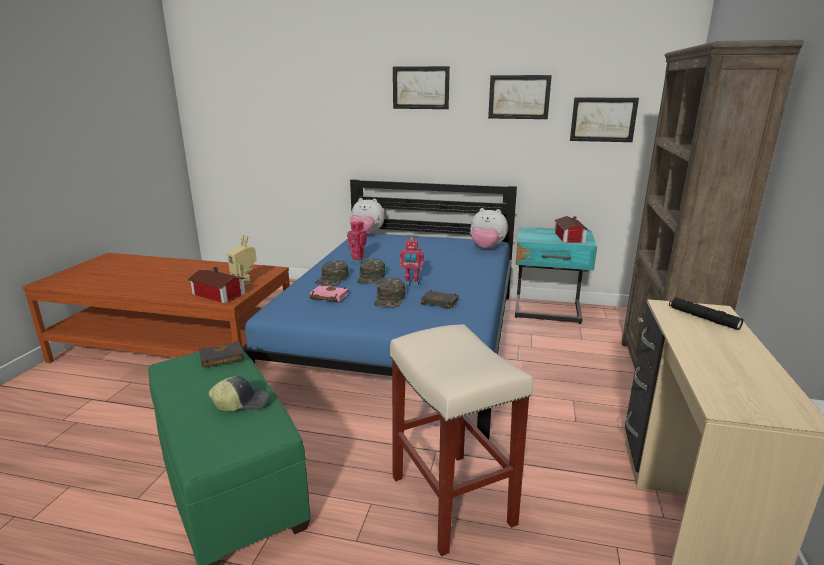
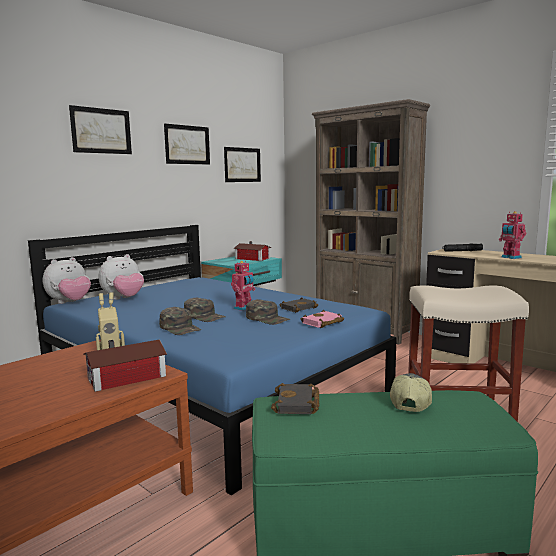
camera: 60 degrees left, 10 degrees down
(327, 297) = (226, 335): pink book -> pink book (322, 323)
(357, 261) = (146, 314): toy robot -> toy robot (510, 257)
(486, 248) = (207, 281): plush toy -> plush toy (124, 299)

